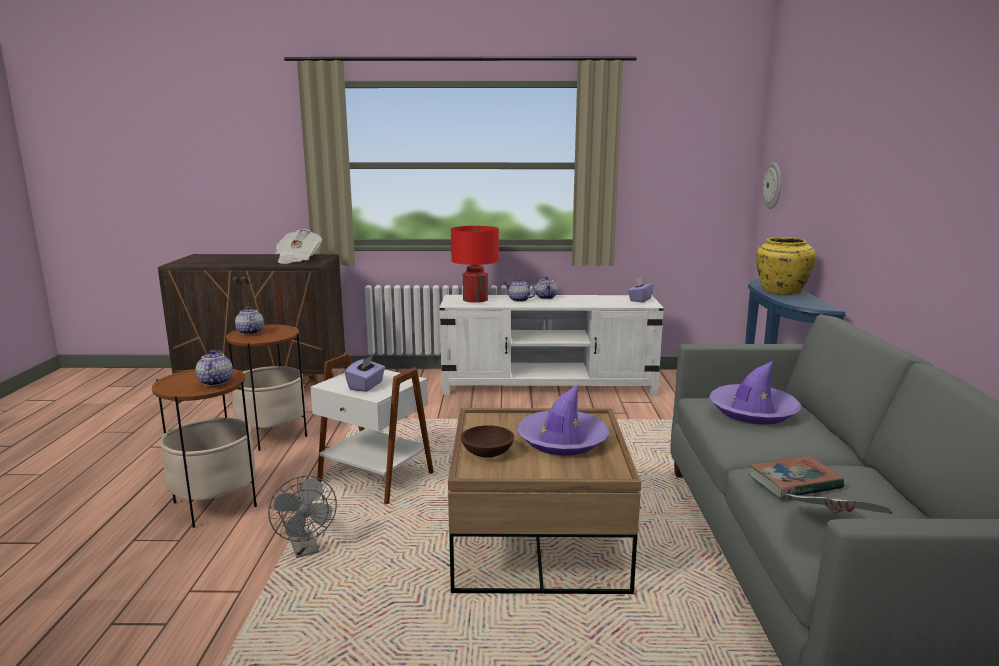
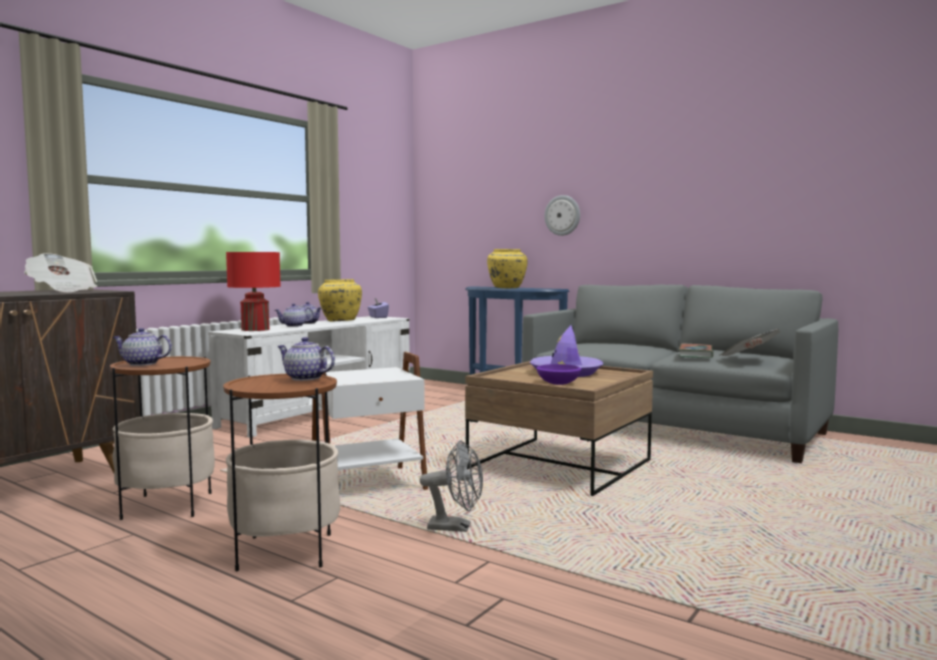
camera: 55 degrees left, 10 degrees down
(366, 386) = (376, 376): purple tissue box -> none
(488, 453) = (559, 383): brown bowl -> purple bowl
(584, 299) = (340, 321): none -> yellow vase
(752, 412) = (600, 344): purple hat -> none
(773, 185) = (441, 221): wall clock -> wall clock (562, 215)

